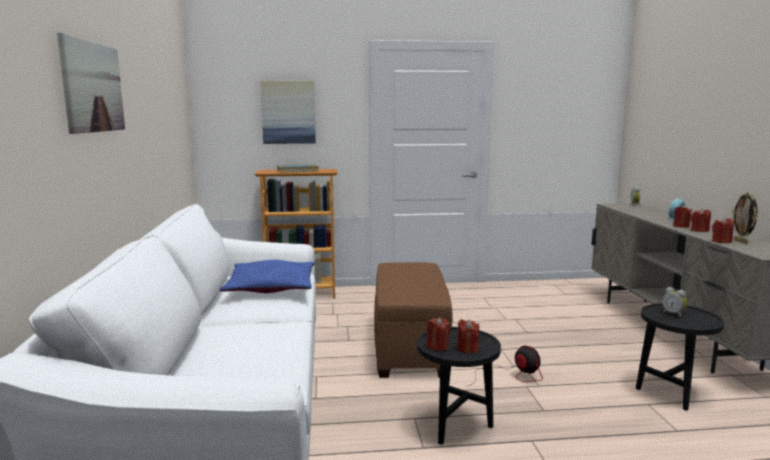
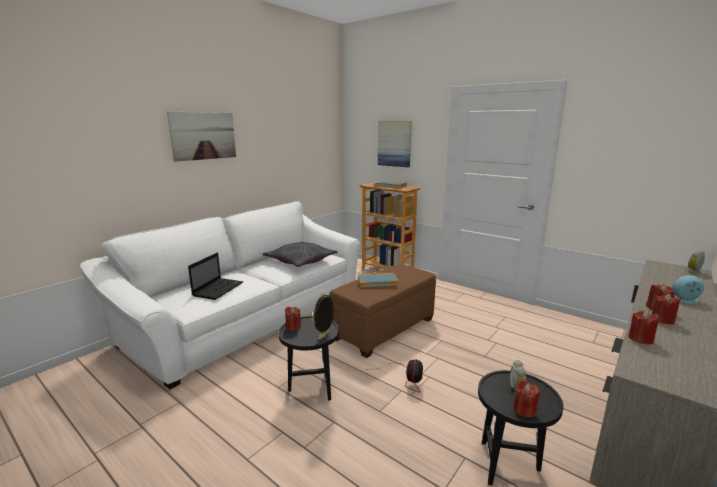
camera: 45 degrees right, 5 degrees up
(250, 348) = (218, 289): none -> laptop
(271, 288) = (300, 261): blue pillow -> grey pillow
(409, 282) = (377, 282): none -> book
(467, 349) = (305, 336): red candle -> red candle (524, 409)
(741, 241) = (672, 349): picture frame -> picture frame (324, 336)

